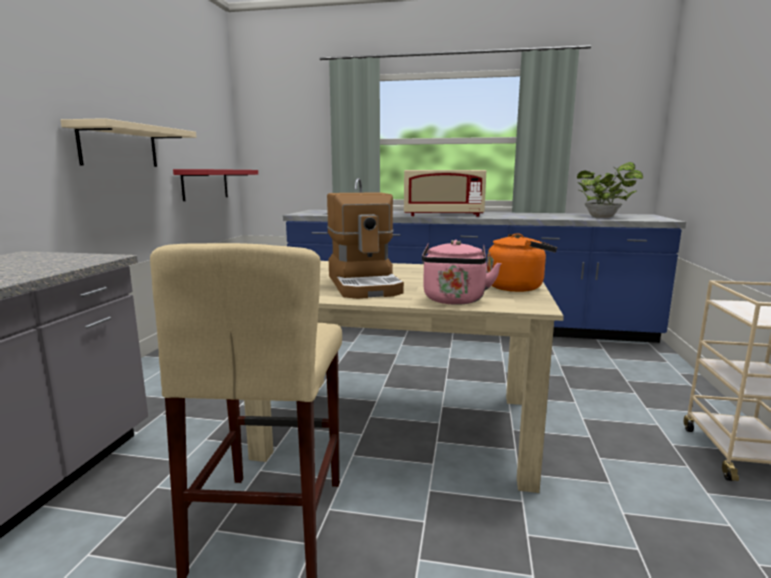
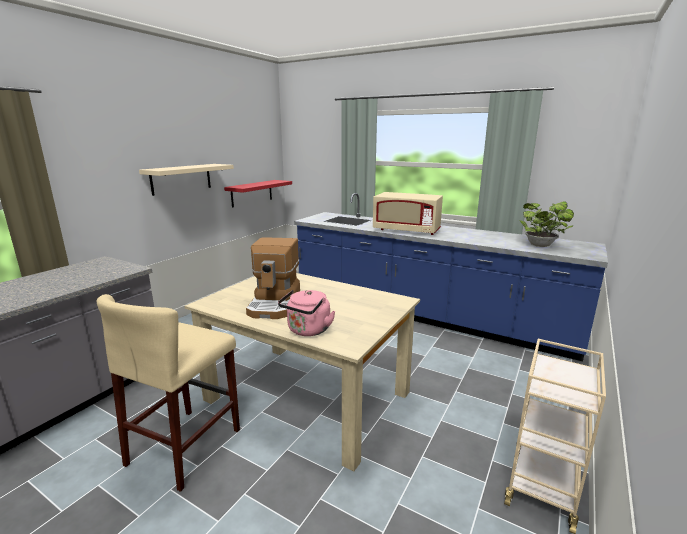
camera: 20 degrees right, 5 degrees up
(518, 287) = (371, 322): orange kettle -> none

